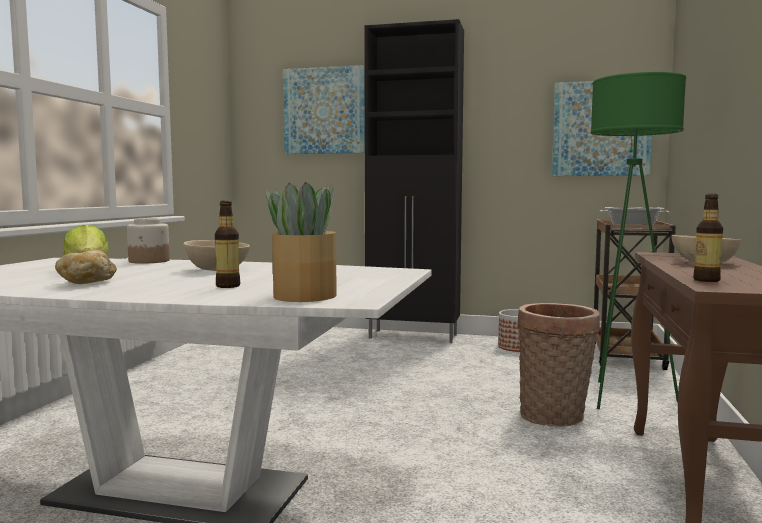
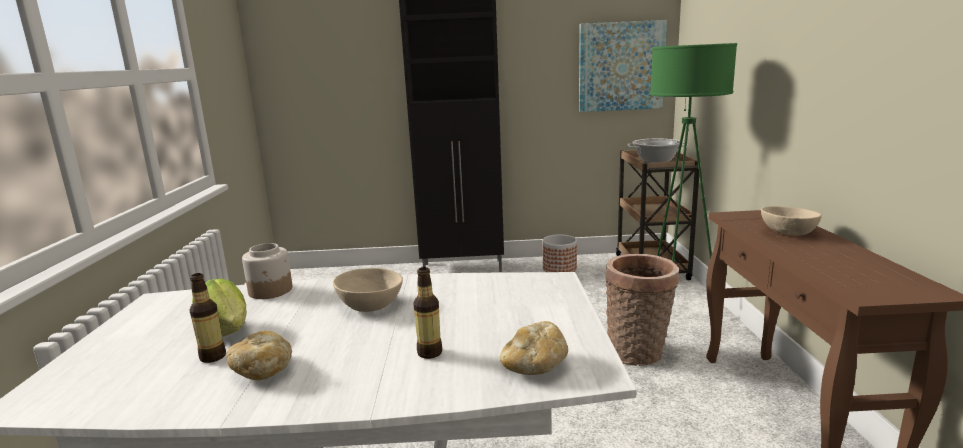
camera: 15 degrees left, 10 degrees up
(306, 295) = (535, 366): potted plant -> bread
(324, 111) = (352, 53): picture -> none
(706, 280) = (837, 277): bottle -> bottle (213, 357)

